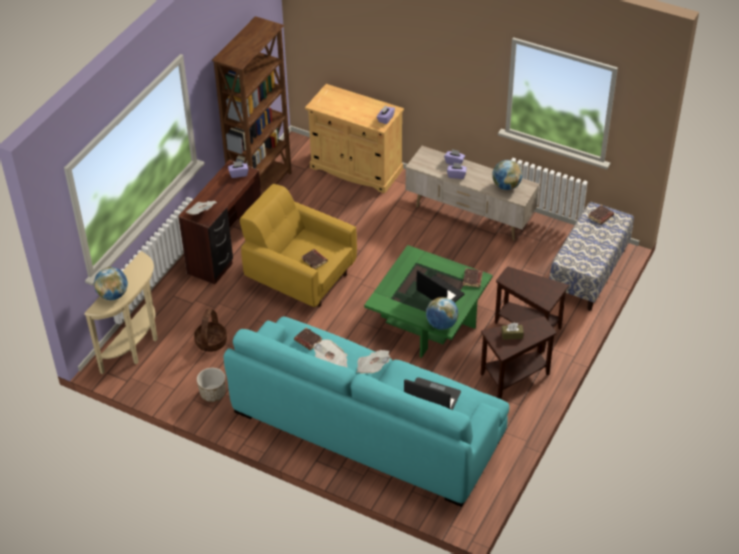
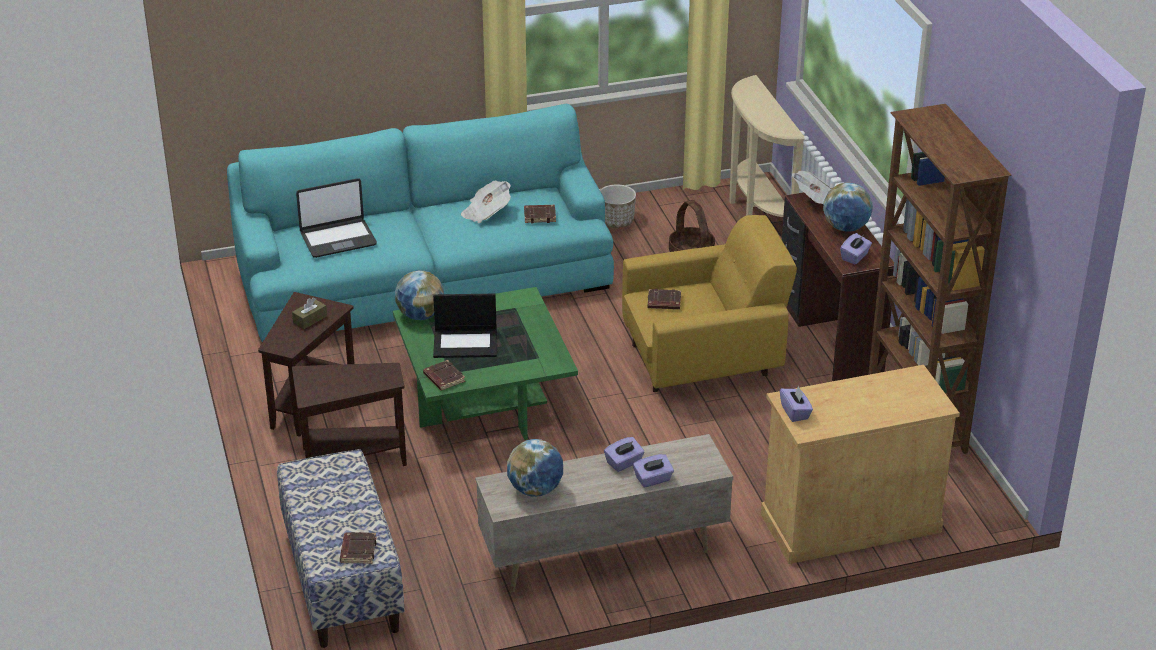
camera: 135 degrees right, 10 degrees down
(113, 295) = (756, 96): globe -> globe (846, 228)
(372, 368) = (438, 231): newspaper -> none

